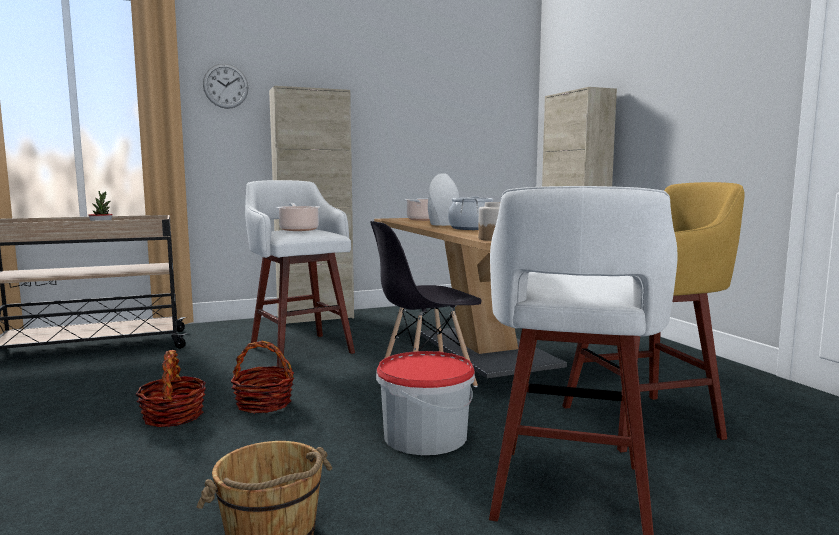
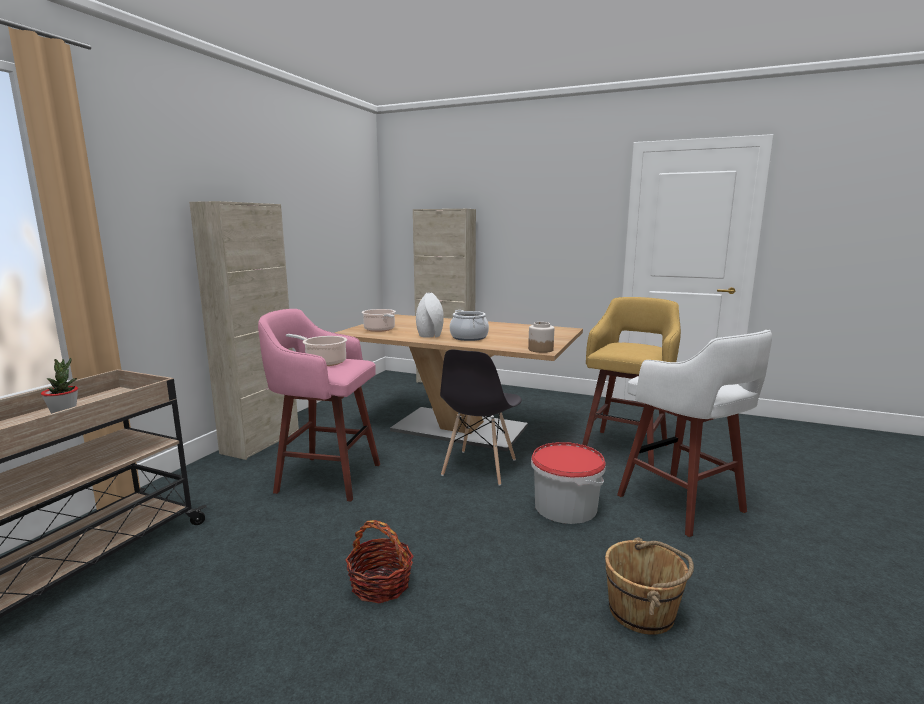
camera: 45 degrees left, 5 degrees up
(225, 86) = (138, 196): wall clock -> none
(264, 404) = (421, 536): basket -> none
(300, 349) = (326, 477): white stool -> pink stool

